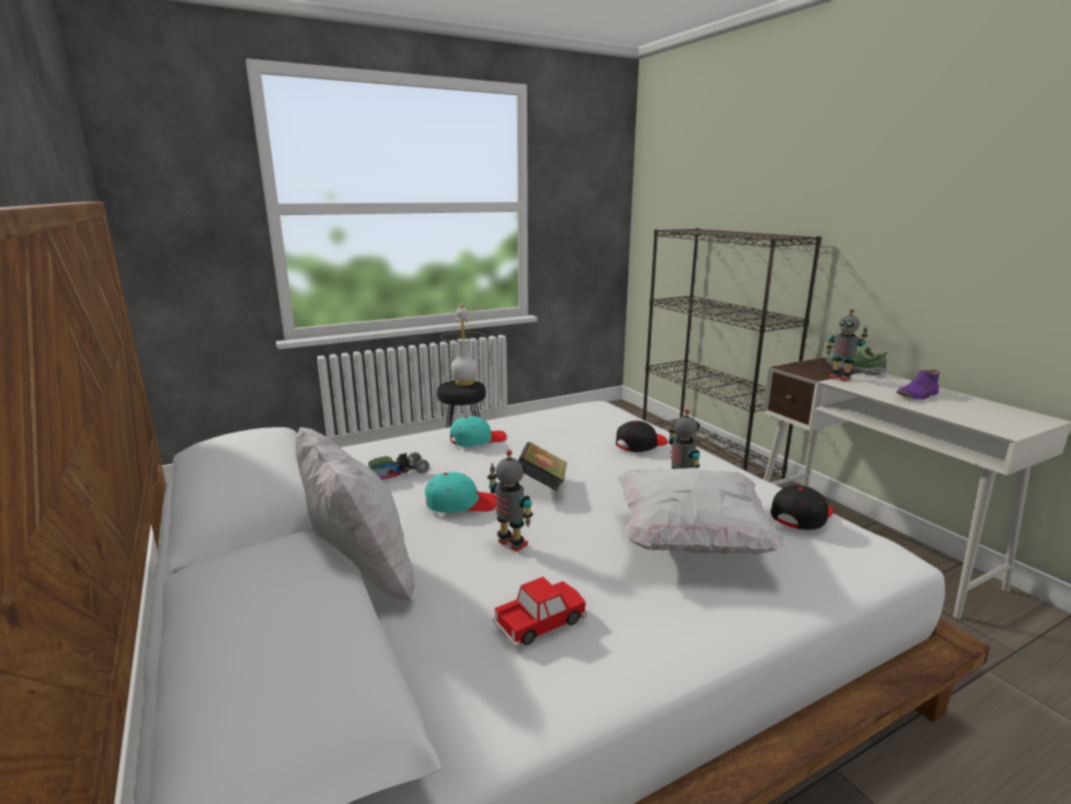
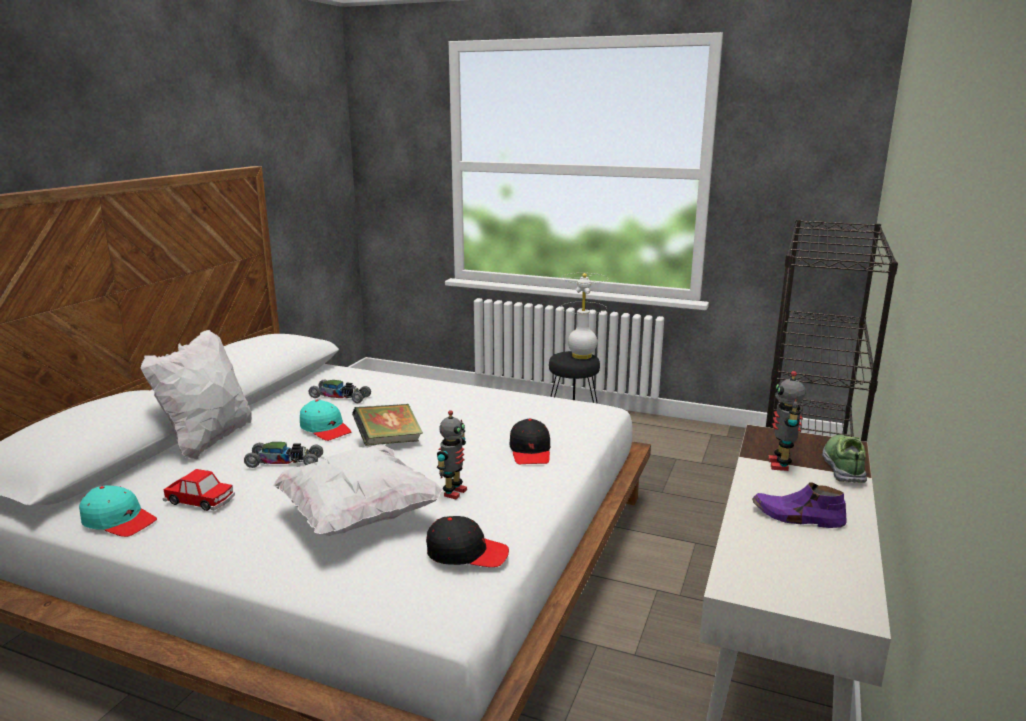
camera: 50 degrees right, 0 degrees up
(477, 440) = (437, 397): turquoise cap -> turquoise cap (119, 521)
(511, 545) = (285, 462): toy robot -> toy car
(641, 444) = (530, 451): black cap -> black cap turned 75 degrees clockwise

